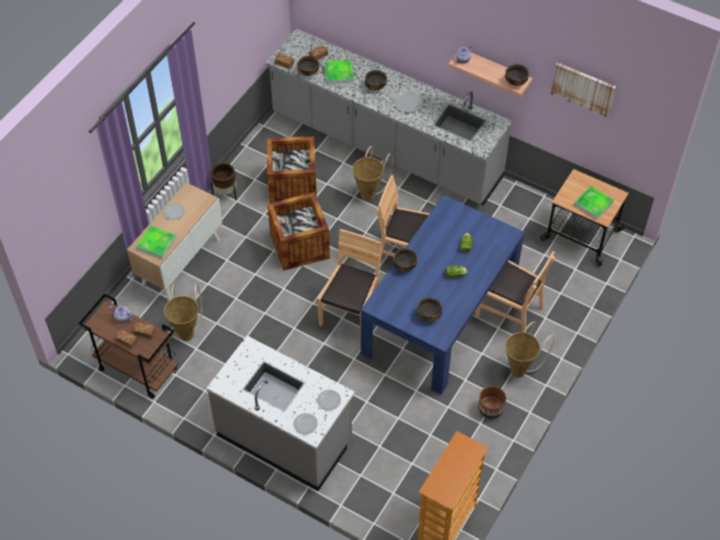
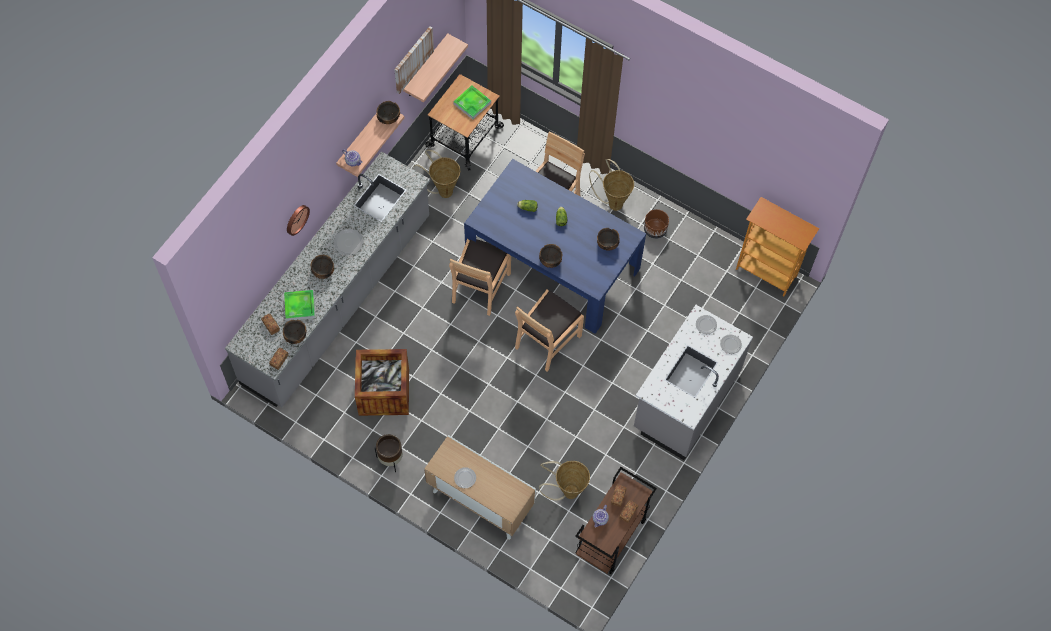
camera: 90 degrees left, 10 degrees up
(156, 244) = (506, 493): tray -> none
(299, 245) = (464, 386): crate -> none
(350, 312) = (547, 340): brown chair -> brown chair turned 75 degrees counterclockwise
(370, 193) = (400, 318): basket -> basket (442, 190)
(402, 32) = (296, 219): none -> wall clock
(596, 124) = (426, 67): none -> shelf

